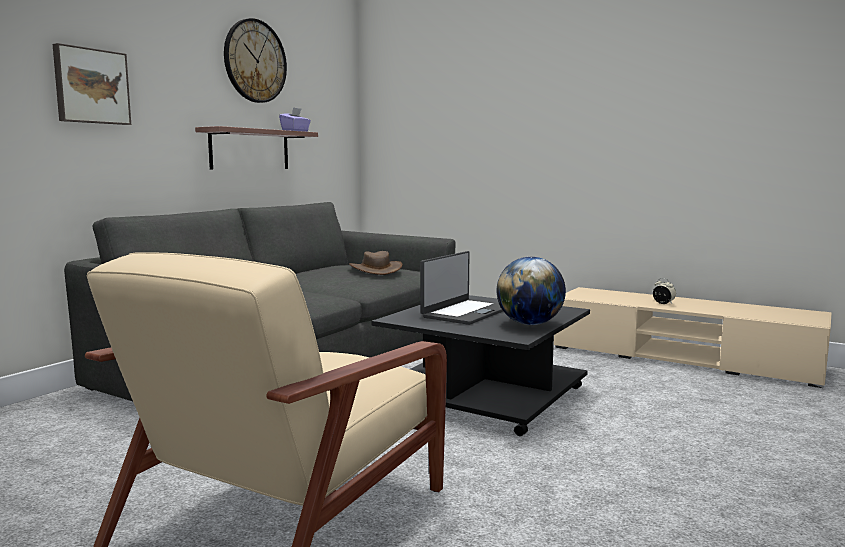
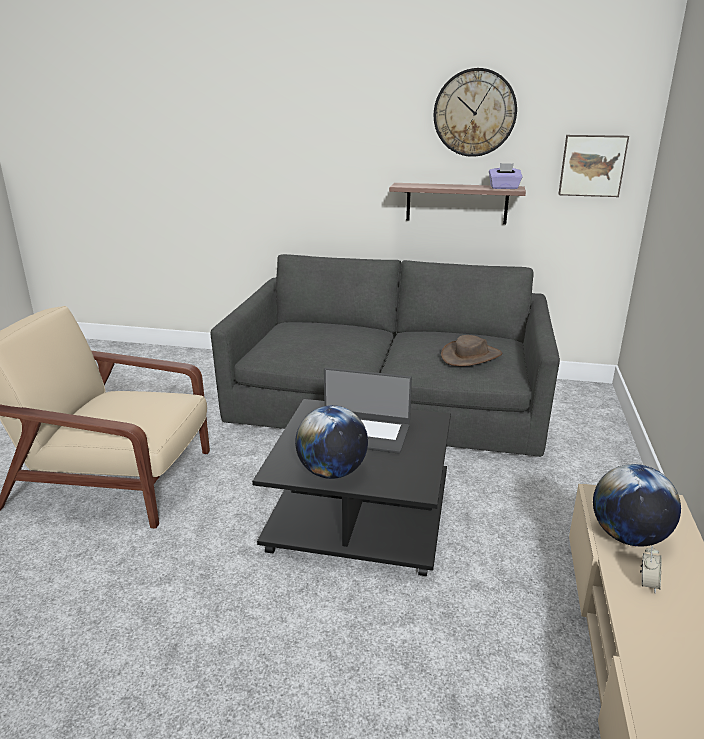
camera: 70 degrees right, 15 degrees up
(91, 86) = (303, 154): picture -> picture (592, 165)
(618, 299) = (628, 537): none -> globe

